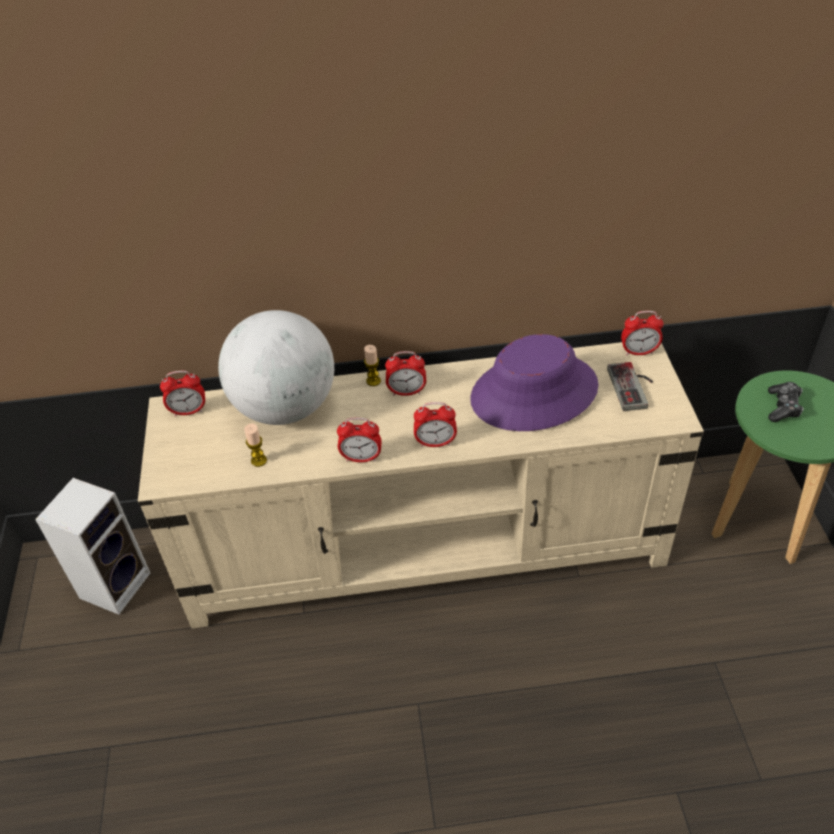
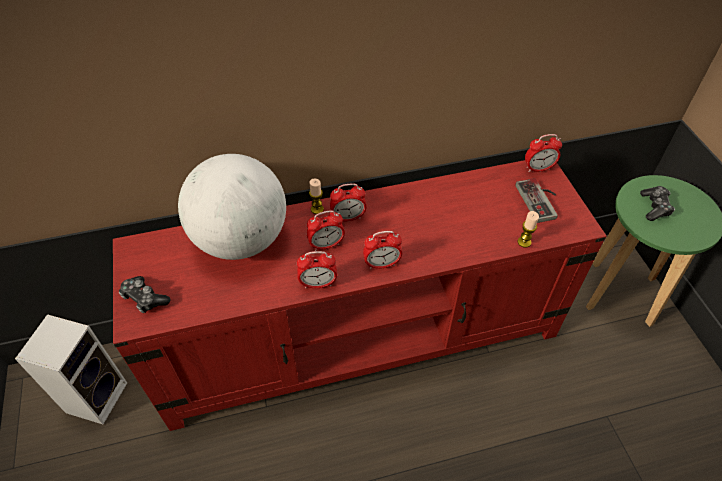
camera: 10 degrees left, 5 degrees up
(175, 459) = (144, 298): none -> game controller
(188, 411) = (151, 249): alarm clock -> alarm clock (326, 245)
(259, 460) = (224, 293): candle -> candle (524, 242)
(426, 547) = (362, 338): beige tv stand -> red tv stand
(534, 393) = (458, 211): purple hat -> none

